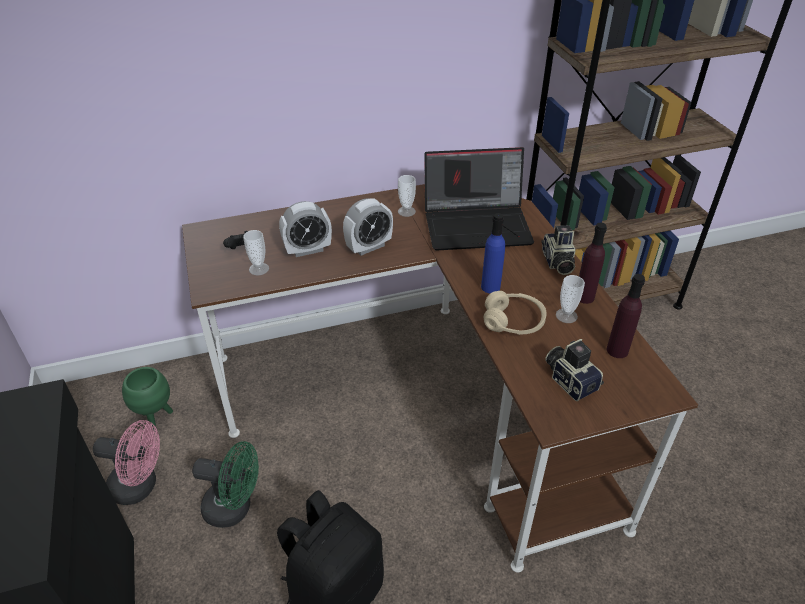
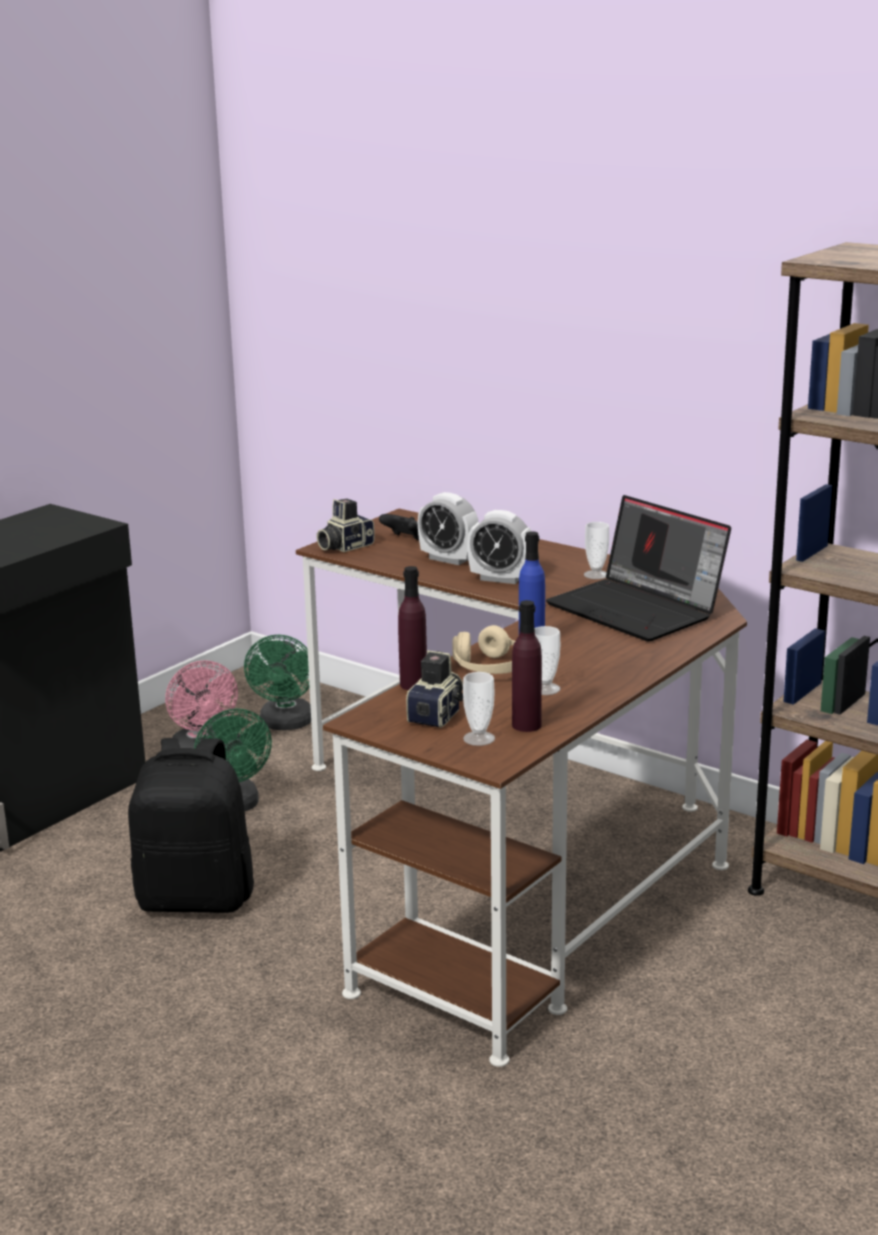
camera: 55 degrees right, 20 degrees down
(156, 418) = (285, 724): green planter -> green fan
(259, 269) = (386, 553): cup -> cup (479, 738)
(557, 262) = (639, 662): camera -> camera (344, 546)
(584, 297) = (597, 689): purple bottle -> purple bottle (413, 684)

